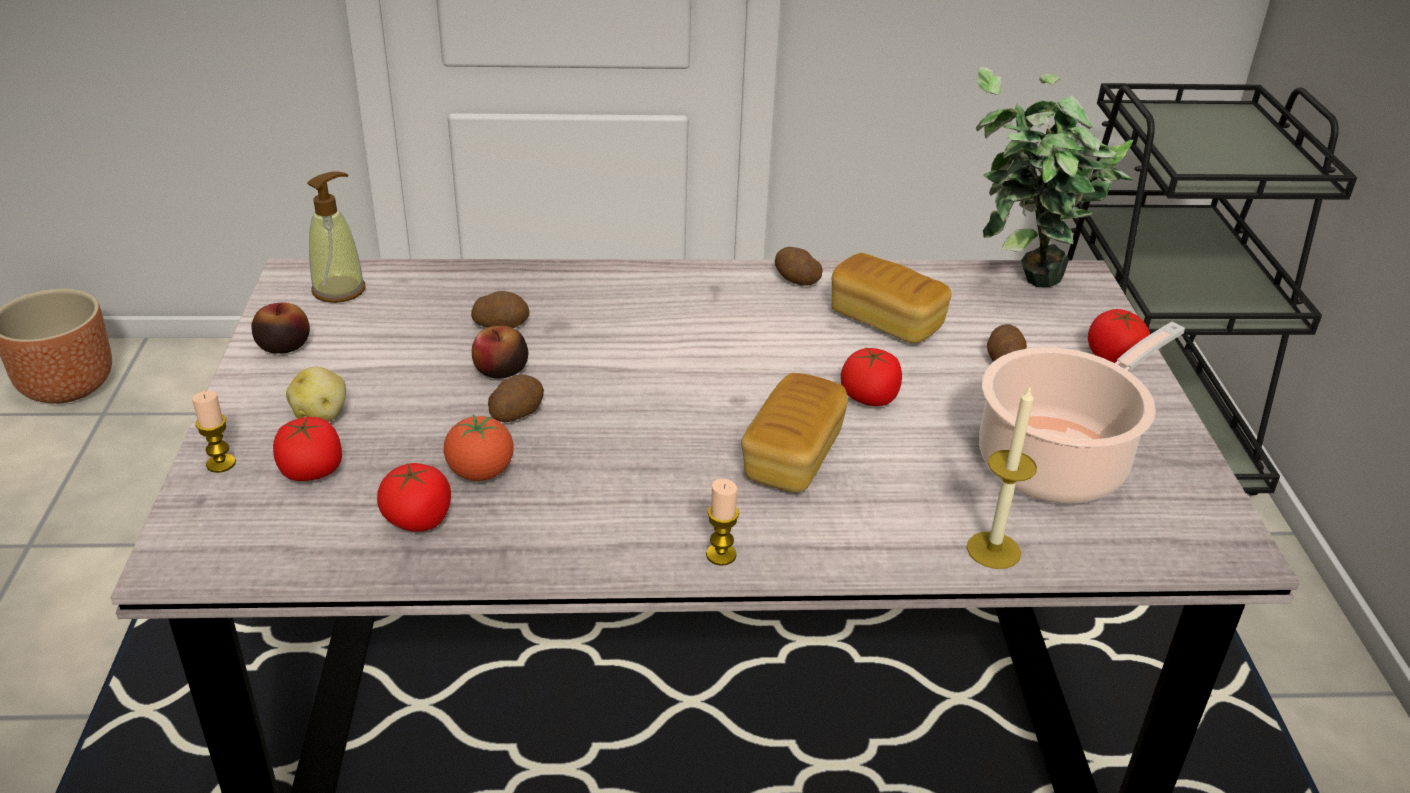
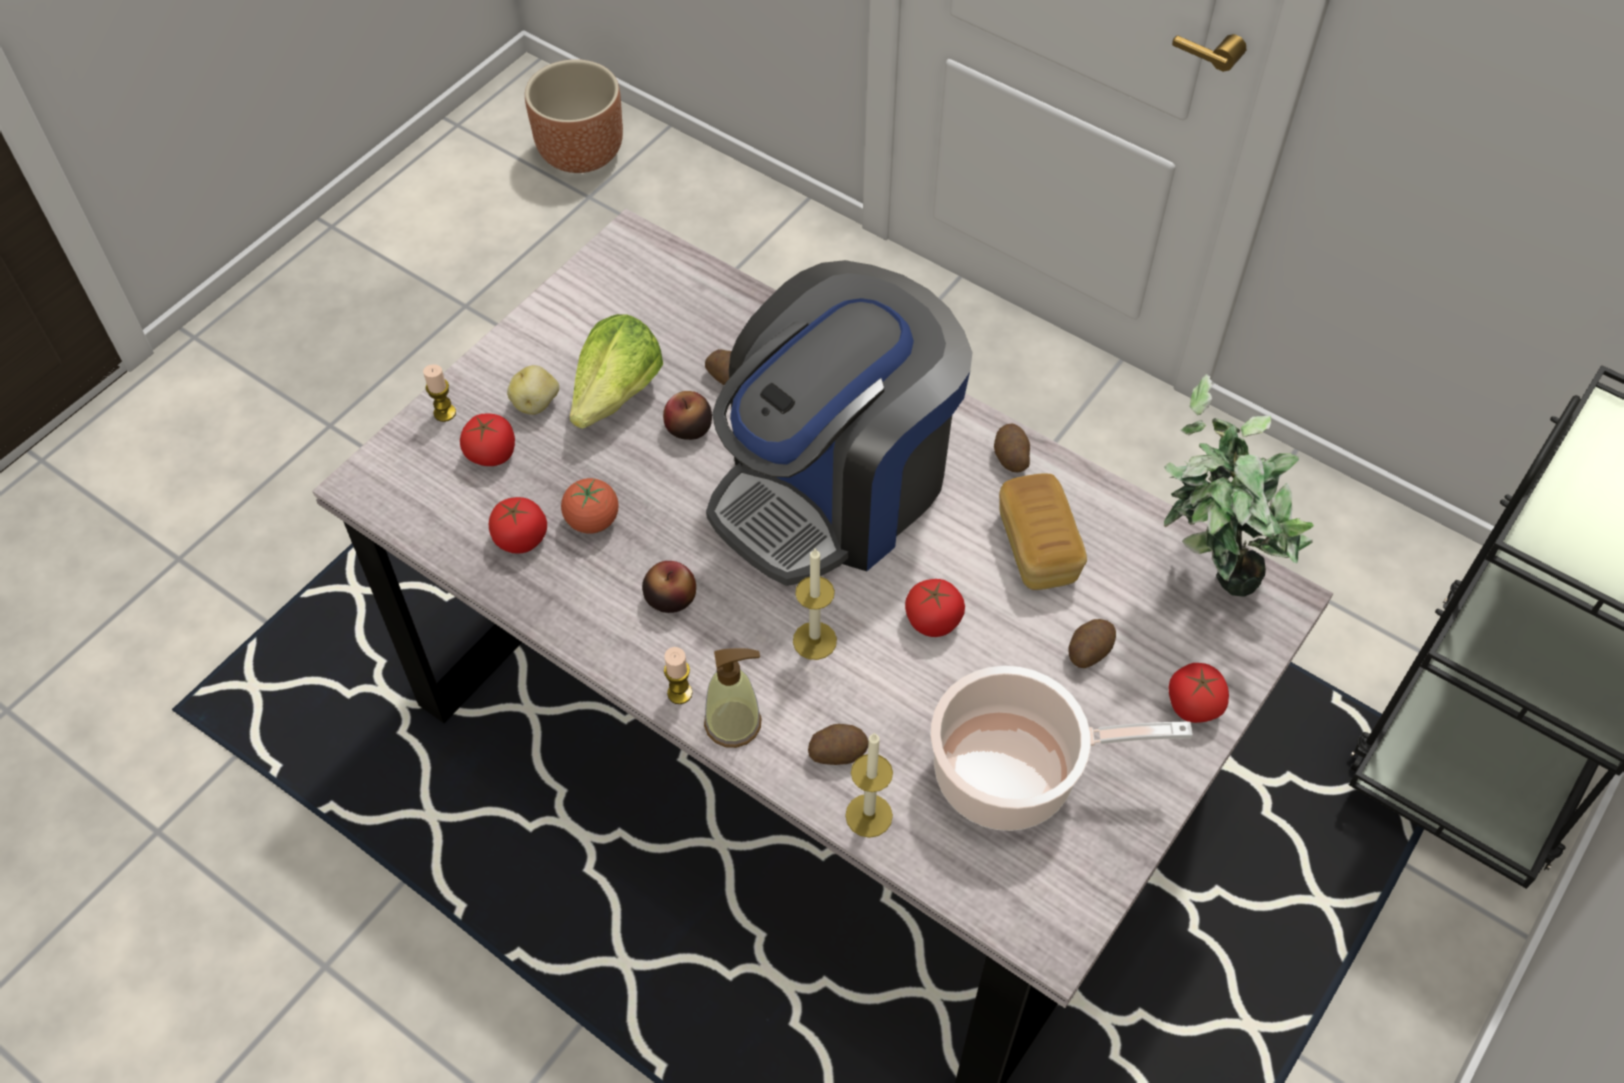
camera: 40 degrees right, 20 degrees up
(283, 346) = (564, 316): apple -> apple (670, 598)
(339, 290) = (647, 274): soap dispenser -> soap dispenser (733, 723)
(402, 376) = (617, 394): none -> lettuce
(516, 413) = (662, 477): potato -> potato (837, 752)
(681, 353) = (835, 487): none -> coffee machine
(792, 457) = (814, 640): bread -> candle

